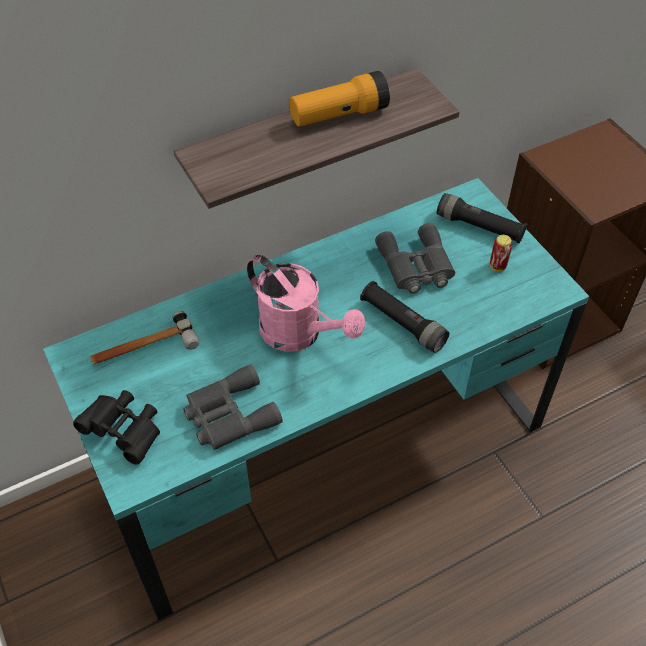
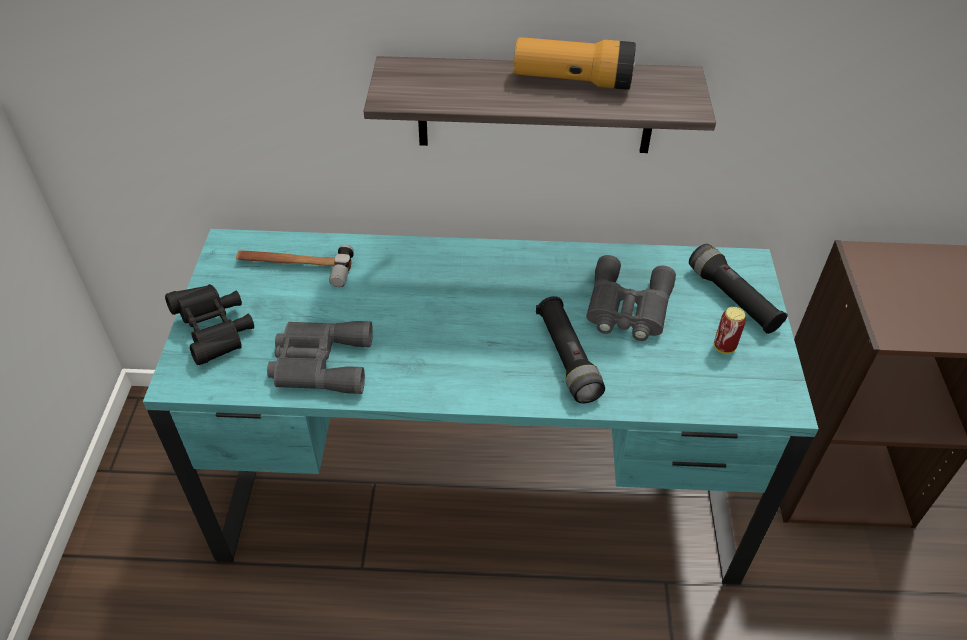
camera: 30 degrees right, 5 degrees down
(300, 334) = (450, 319): pink watering can -> none

